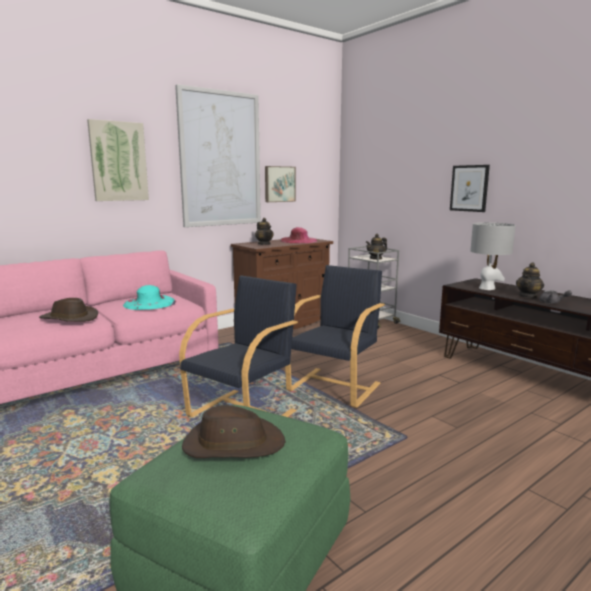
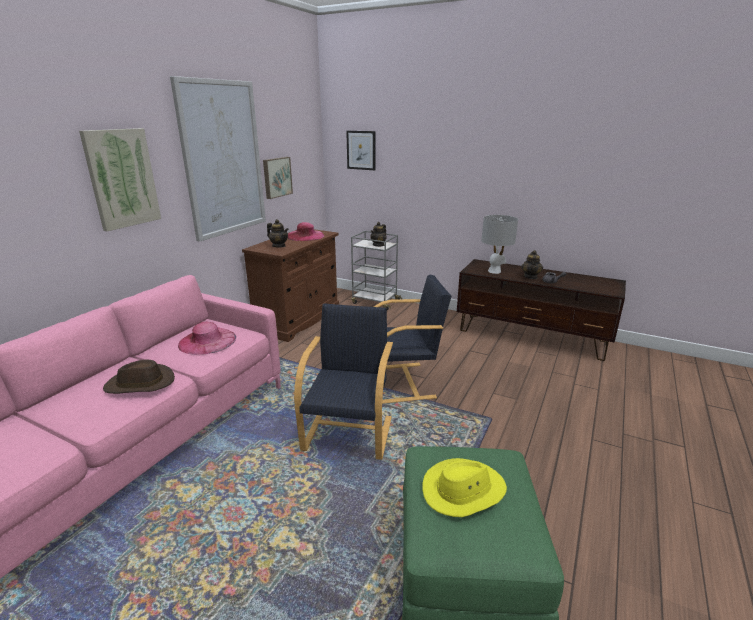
camera: 25 degrees left, 10 degrees up
(149, 303) = (207, 341): turquoise hat -> pink hat
(233, 444) = (463, 490): brown hat -> yellow hat
(335, 386) = (402, 382): black armchair -> black armchair turned 75 degrees clockwise
(469, 188) = (466, 180): picture -> picture (361, 150)

